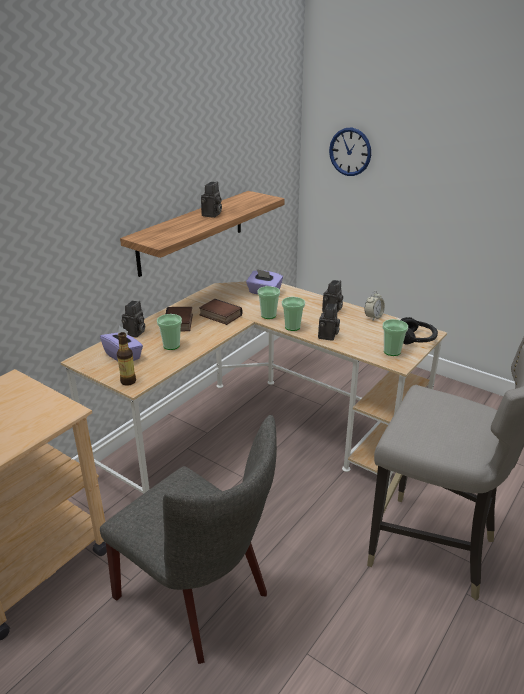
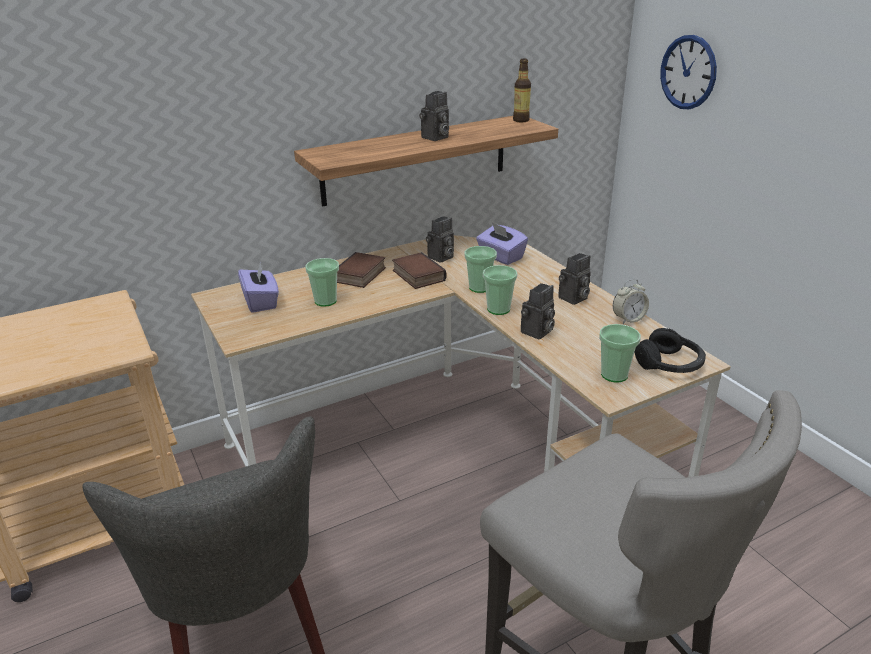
camera: 25 degrees right, 0 degrees up
(128, 381) = (238, 333): bottle -> bottle (521, 120)
(135, 333) = (298, 277): camera -> camera (440, 258)

